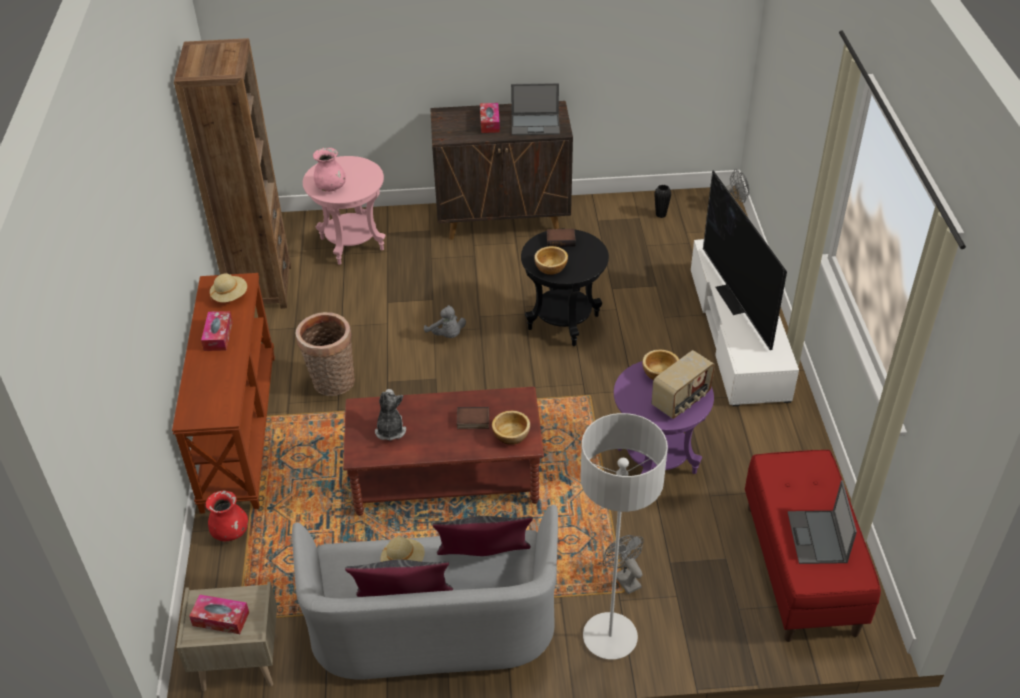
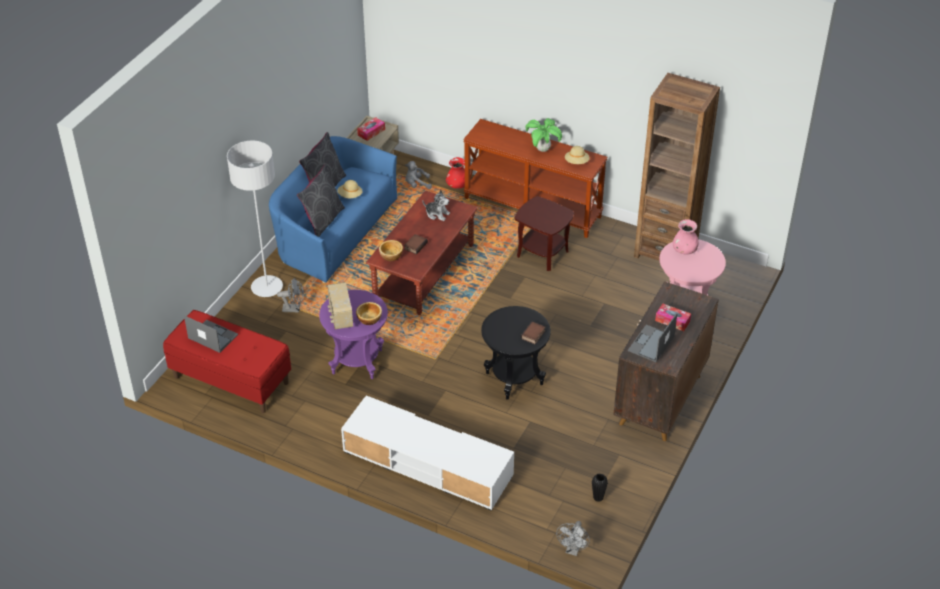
camera: 120 degrees right, 0 degrees up
(218, 336) = (543, 149): tissue box -> potted plant
(332, 384) = (542, 253): basket -> brown side table
(433, 625) = (334, 232): grey sofa -> blue sofa
(447, 335) = (547, 318): grey plush toy -> grey plush toy (417, 184)
(551, 268) = (507, 317): bowl -> none
(736, 299) = (432, 436): television -> none

